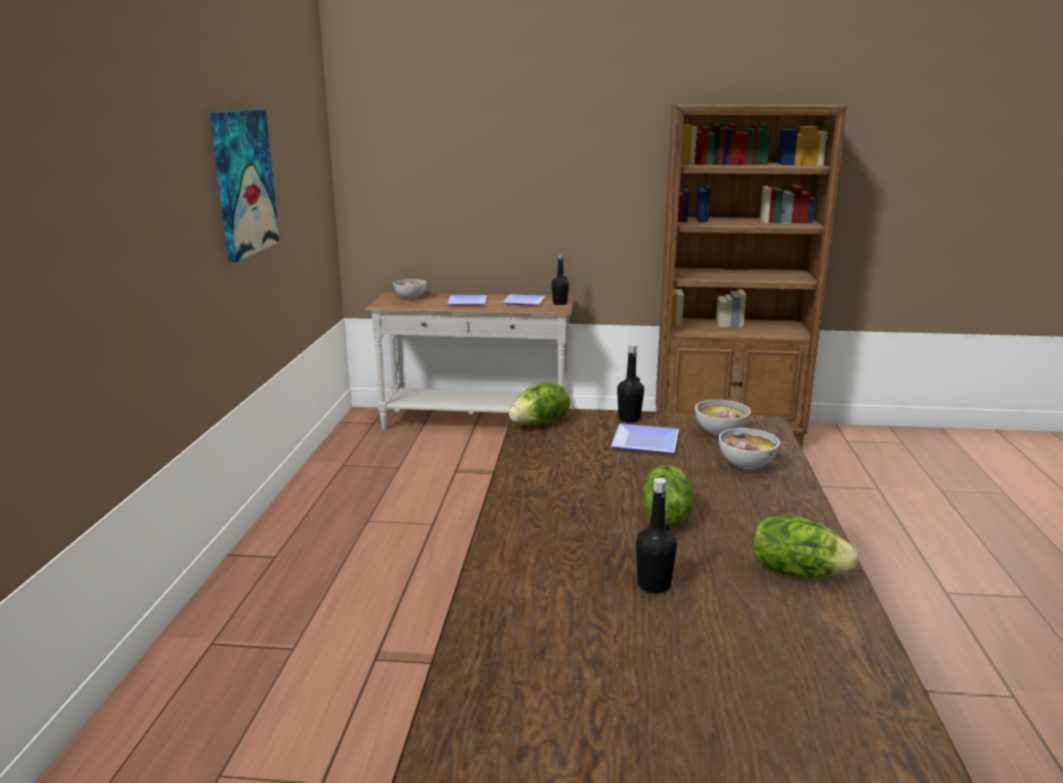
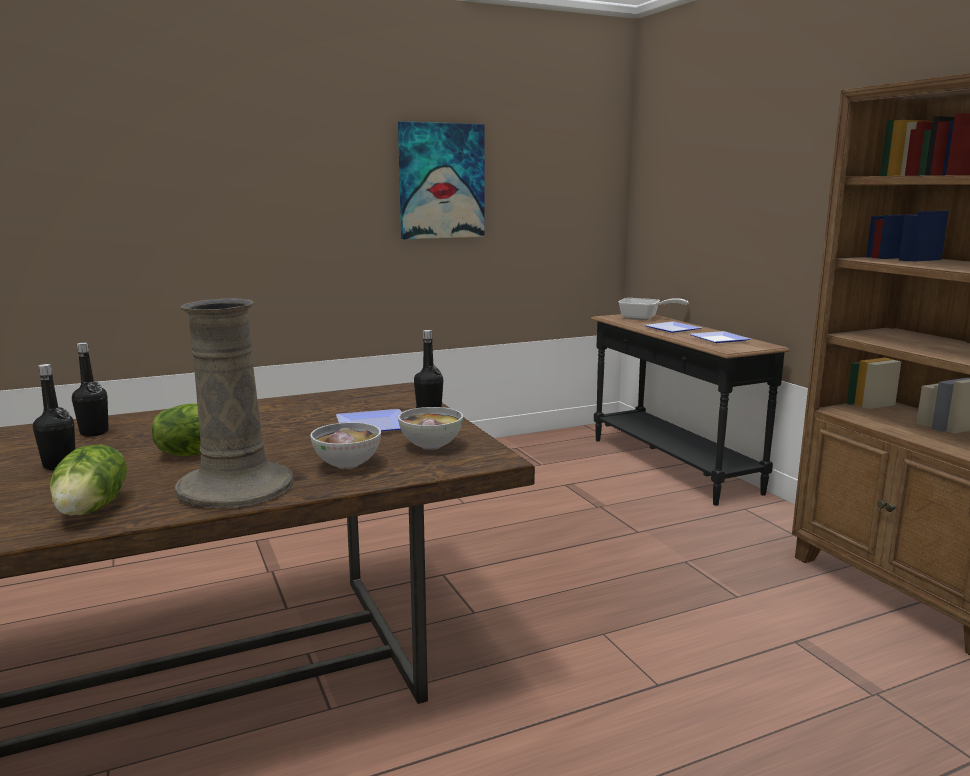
camera: 60 degrees right, 5 degrees down
(410, 298) = (644, 318): bowl -> frying pan
(475, 424) = (670, 465): white console table -> black console table
(541, 423) = (378, 393): lettuce -> none
(560, 303) = (746, 348): black bottle -> black bottle (94, 433)
(774, 510) = (237, 487): none -> beige vase

